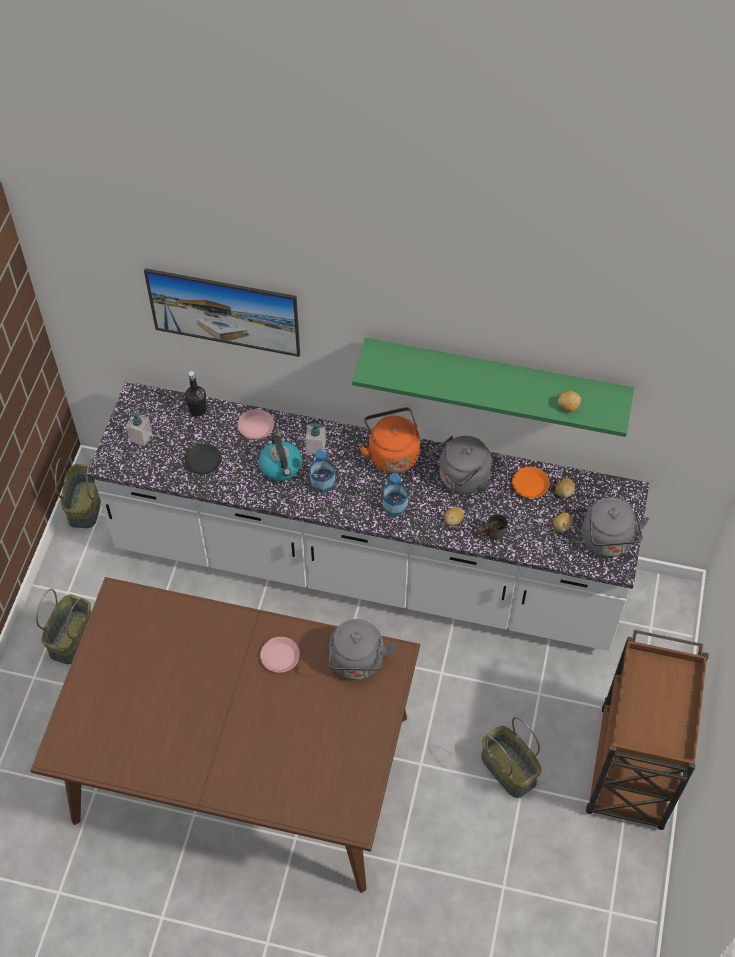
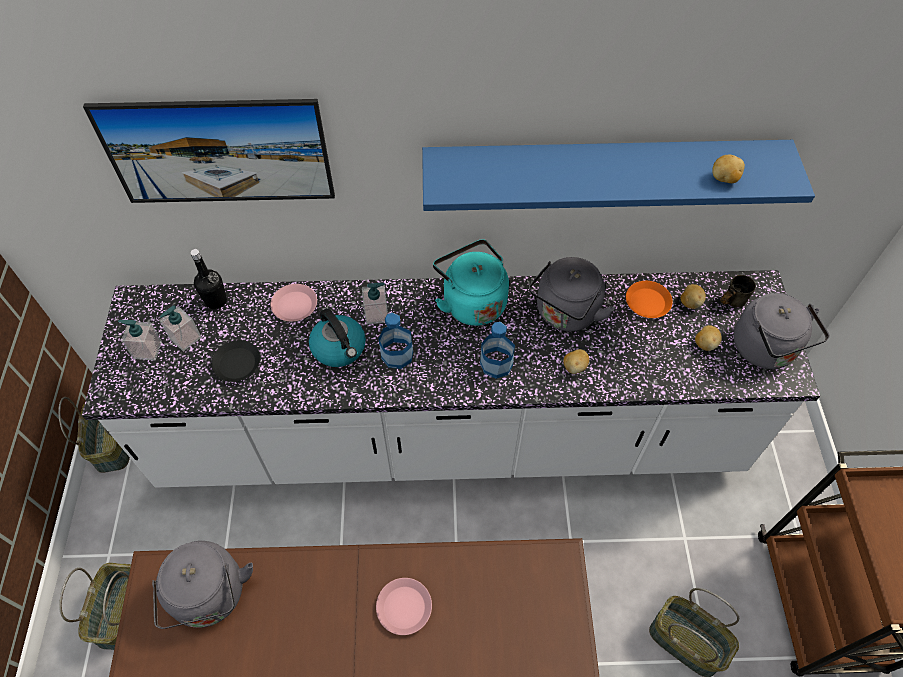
camera: 15 degrees left, 0 degrees up
(169, 434) = (185, 338): none -> soap dispenser
(357, 663) = (511, 589): grey kettle -> grey kettle (210, 597)
(392, 453) = (471, 302): orange kettle -> turquoise kettle
(490, 533) = (625, 371): grey mug -> grey mug (729, 301)
(496, 378) = (602, 169): green shelf -> blue shelf

